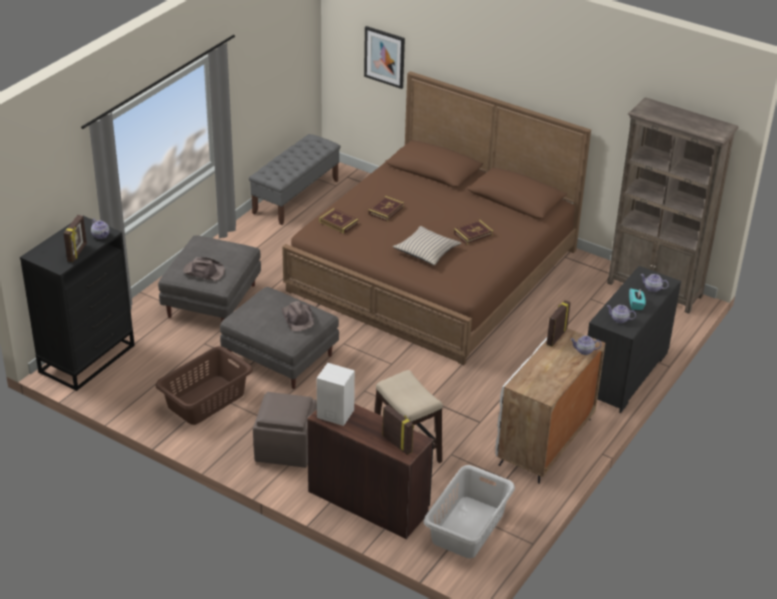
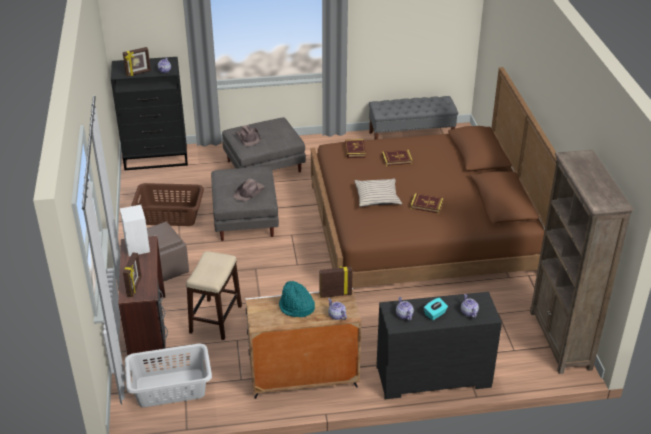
camera: 50 degrees right, 0 degrees up
(384, 57) = (498, 50): picture -> none
(549, 366) = (296, 308): none -> turquoise hat

